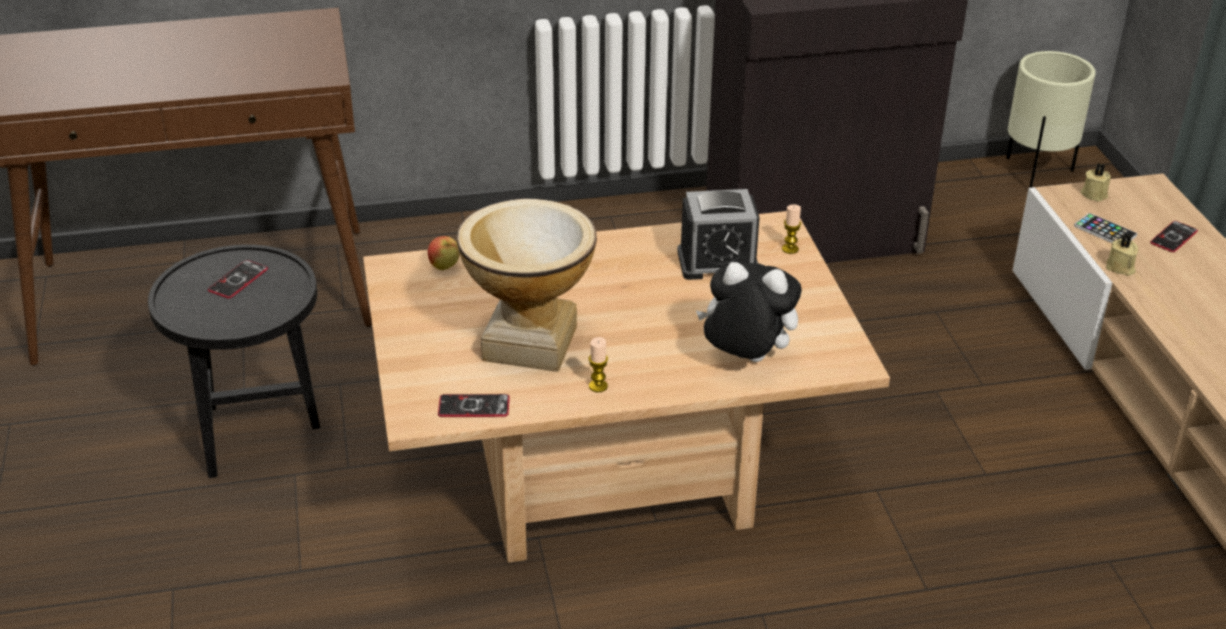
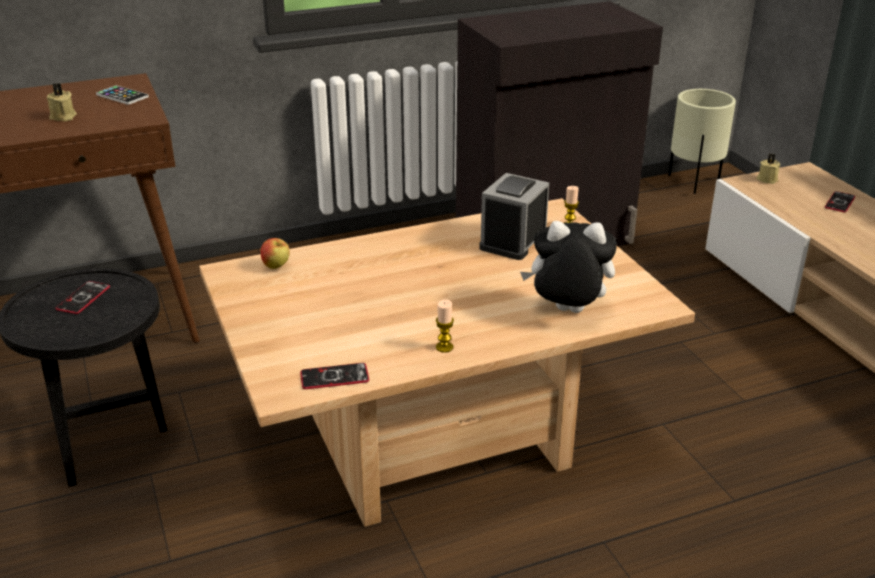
camera: 10 degrees left, 5 degrees down
(530, 342) = (370, 318): vase -> none
(717, 262) = (513, 241): alarm clock -> alarm clock turned 135 degrees clockwise
(1105, 231) = (787, 203): phone -> phone (122, 96)
(1120, 268) = (811, 226): beige candle -> beige candle (63, 117)

